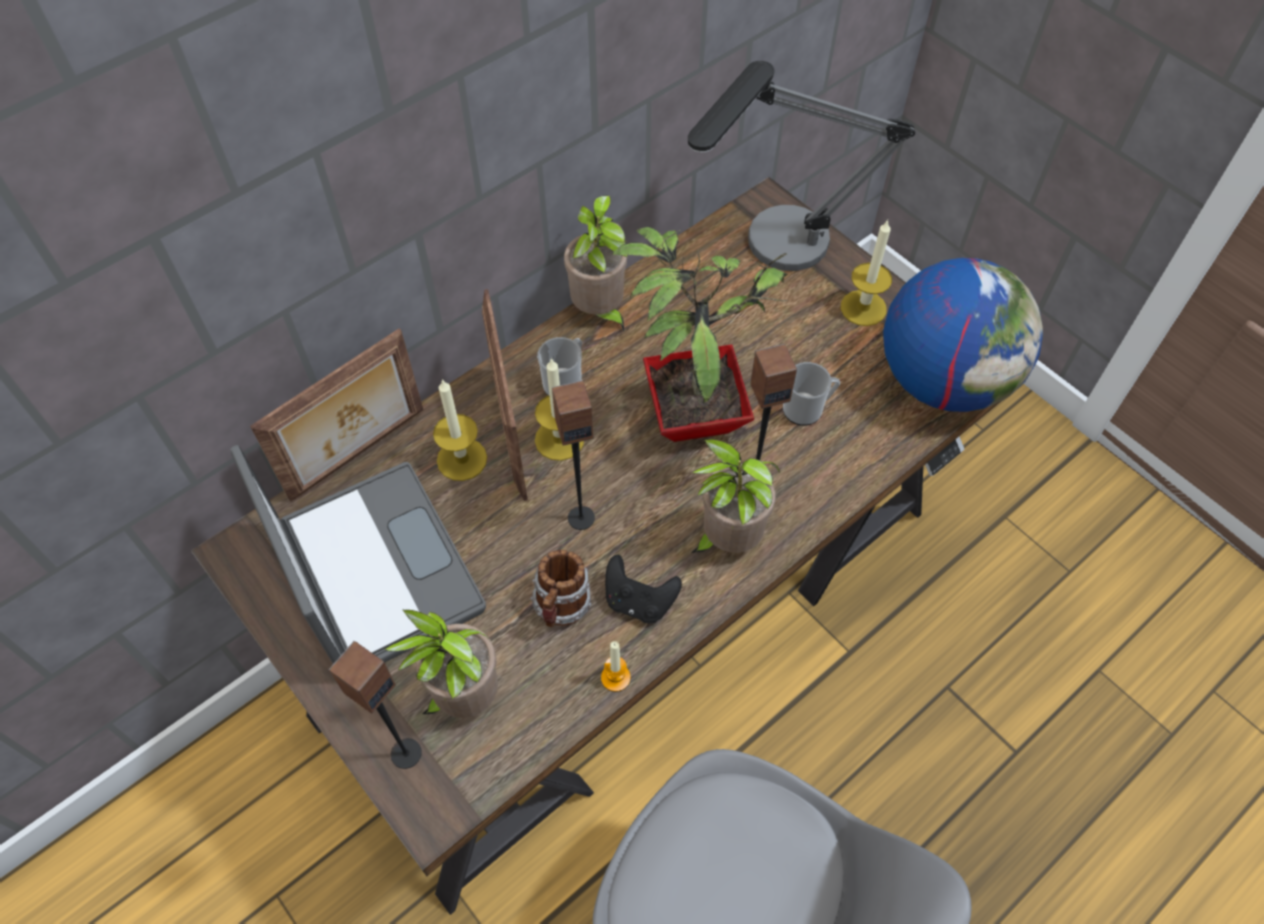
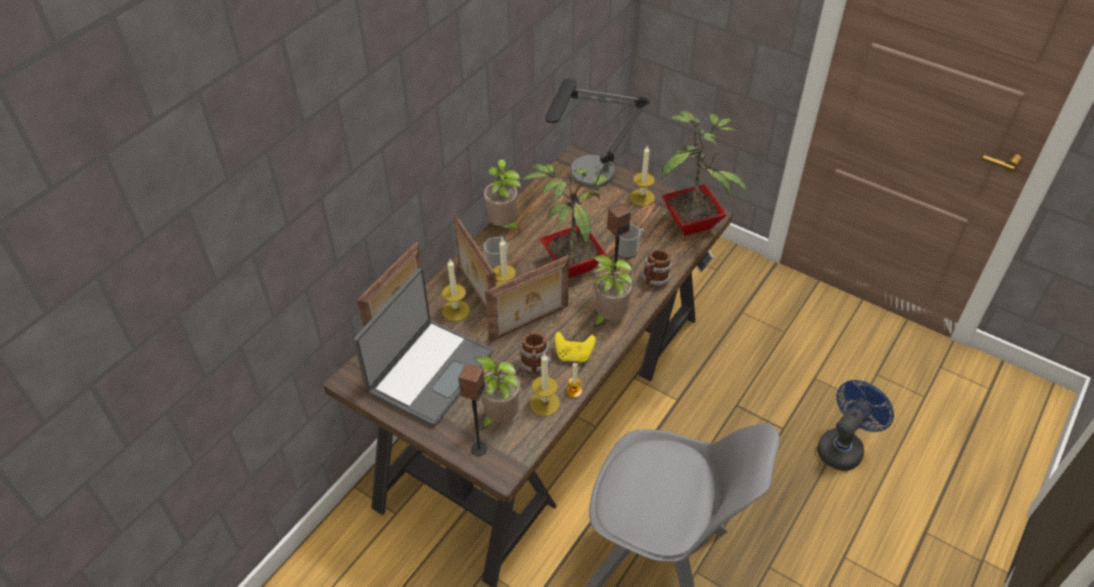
camera: 15 degrees left, 10 degrees down
(374, 570) = (429, 371): laptop -> laptop turned 75 degrees clockwise
(554, 689) = (544, 403): none -> candle
(581, 517) = (529, 324): speaker -> picture frame
(639, 601) = (574, 355): black game controller -> yellow game controller
(834, 483) = (654, 281): none -> mug
(943, 380) = (693, 223): globe -> potted plant
(1115, 814) = (843, 446): none -> blue fan

